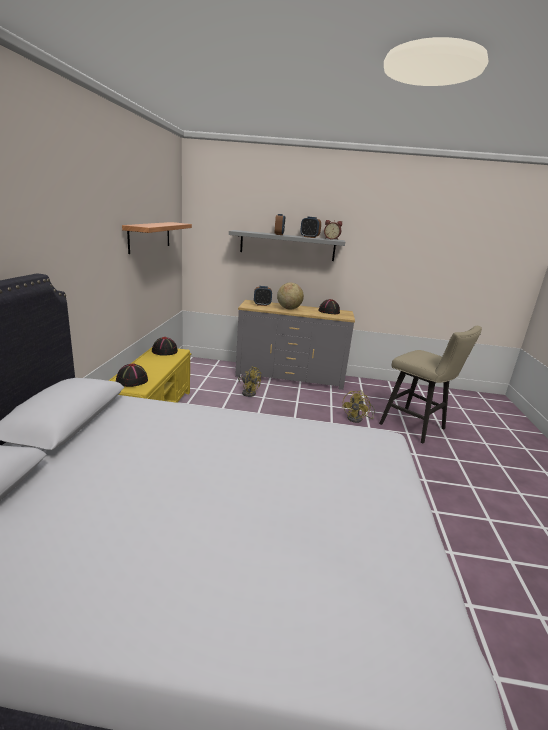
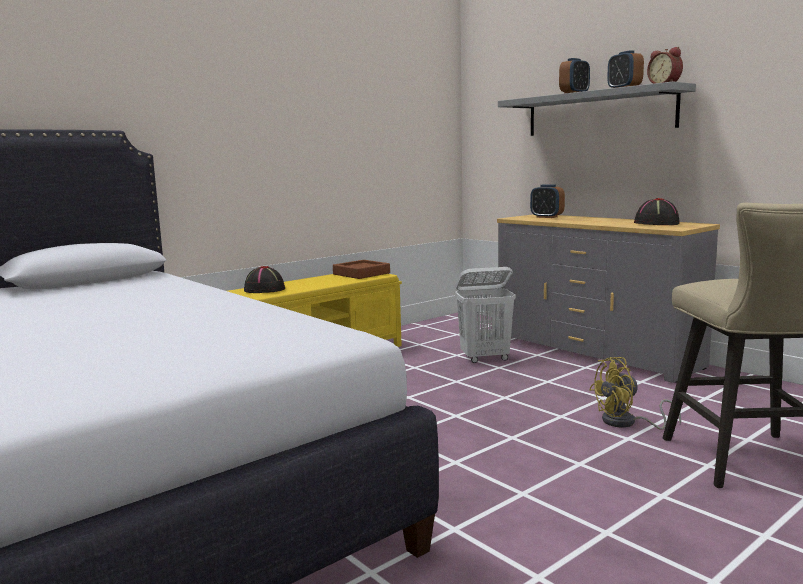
camera: 45 degrees right, 10 degrees down
(150, 236) = (366, 116): shelf -> none
(165, 351) = (361, 274): black hat -> brown tray
(248, 392) = (485, 358): yellow fan -> white laundry basket
(289, 309) = (582, 220): globe -> none

